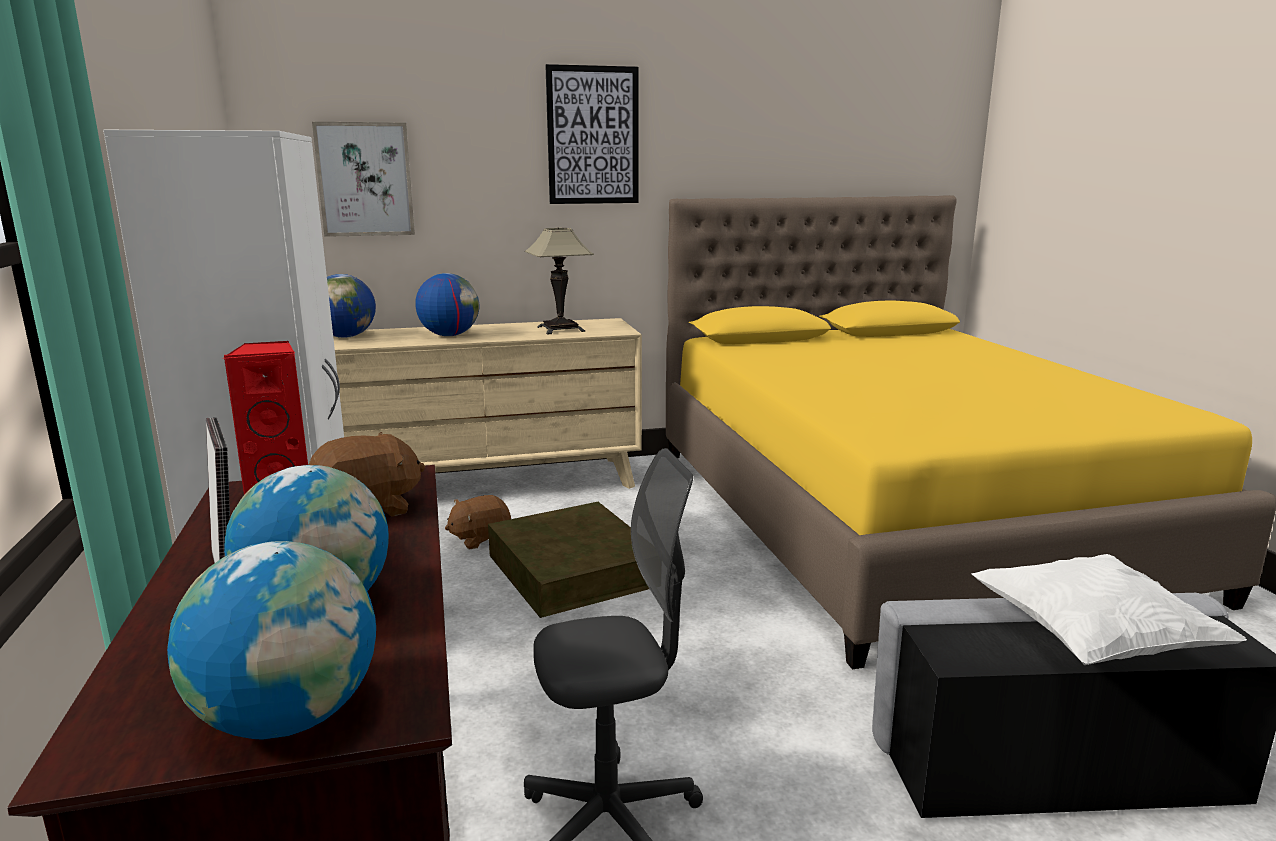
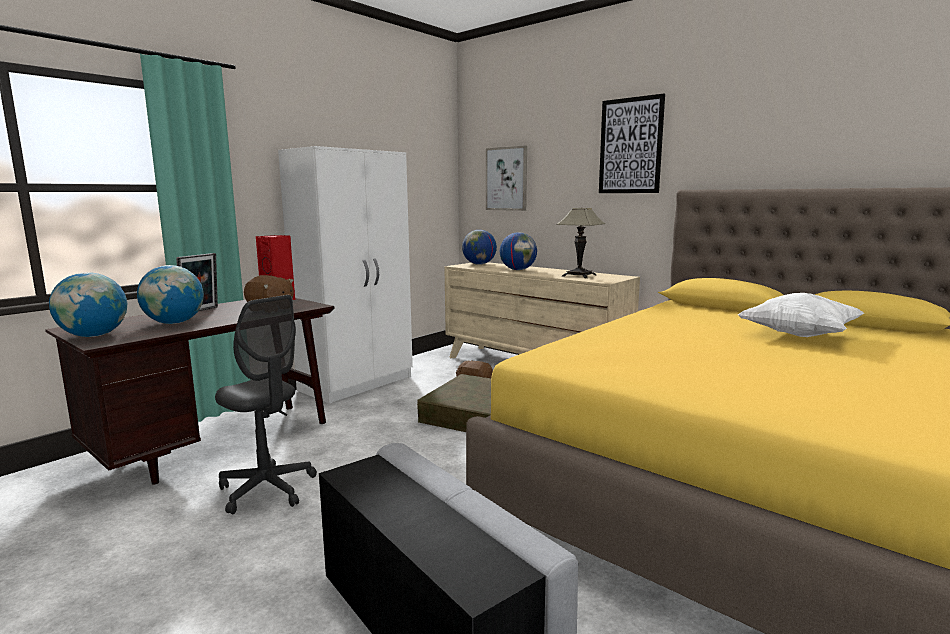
camera: 55 degrees right, 5 degrees down
(1092, 640) = (420, 516): white pillow -> white pillow (798, 335)

